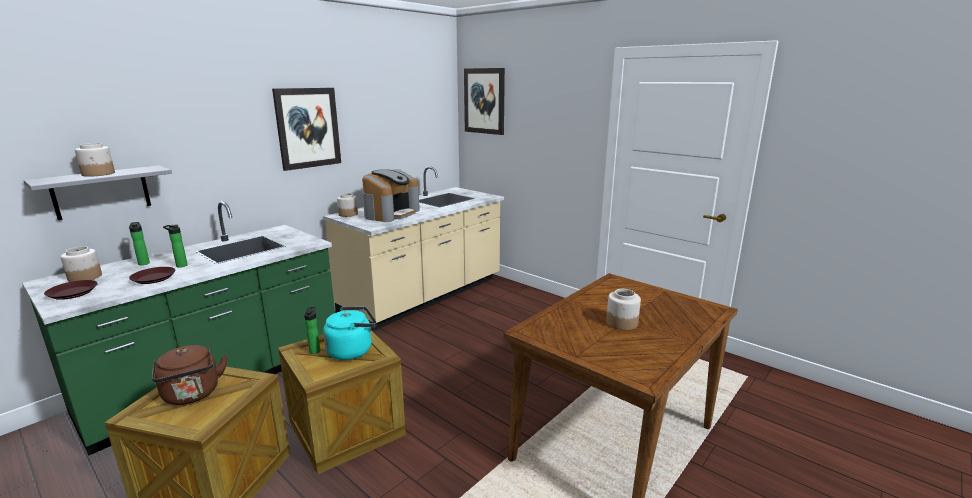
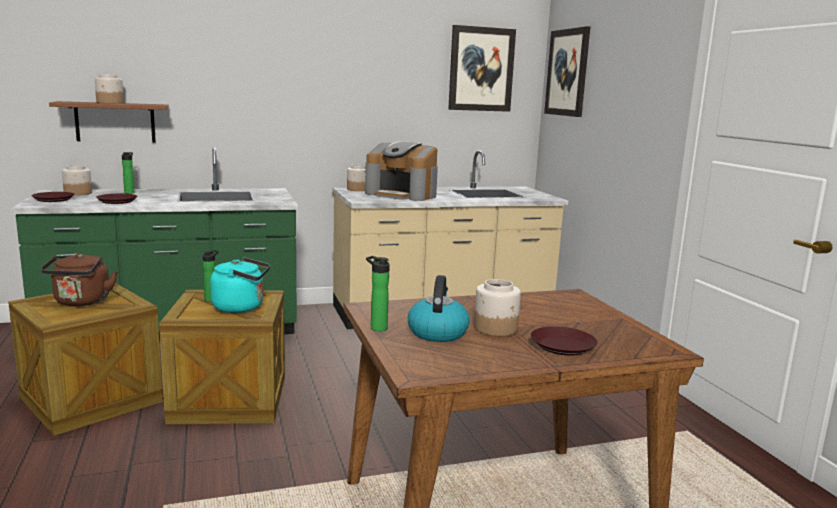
camera: 30 degrees right, 5 degrees down
(101, 192) = (115, 122): grey shelf -> brown shelf
(180, 265) = (150, 198): bottle -> bottle (376, 328)
(308, 128) = (329, 86): picture -> picture (481, 69)
(391, 213) = (402, 195): coffee machine -> coffee machine turned 60 degrees clockwise
(599, 338) = (437, 332): none -> kettle
(673, 325) = (562, 346): none -> brown plate

